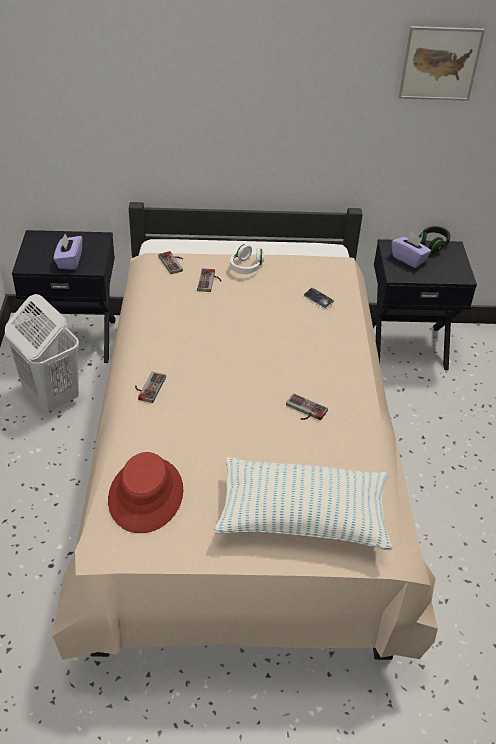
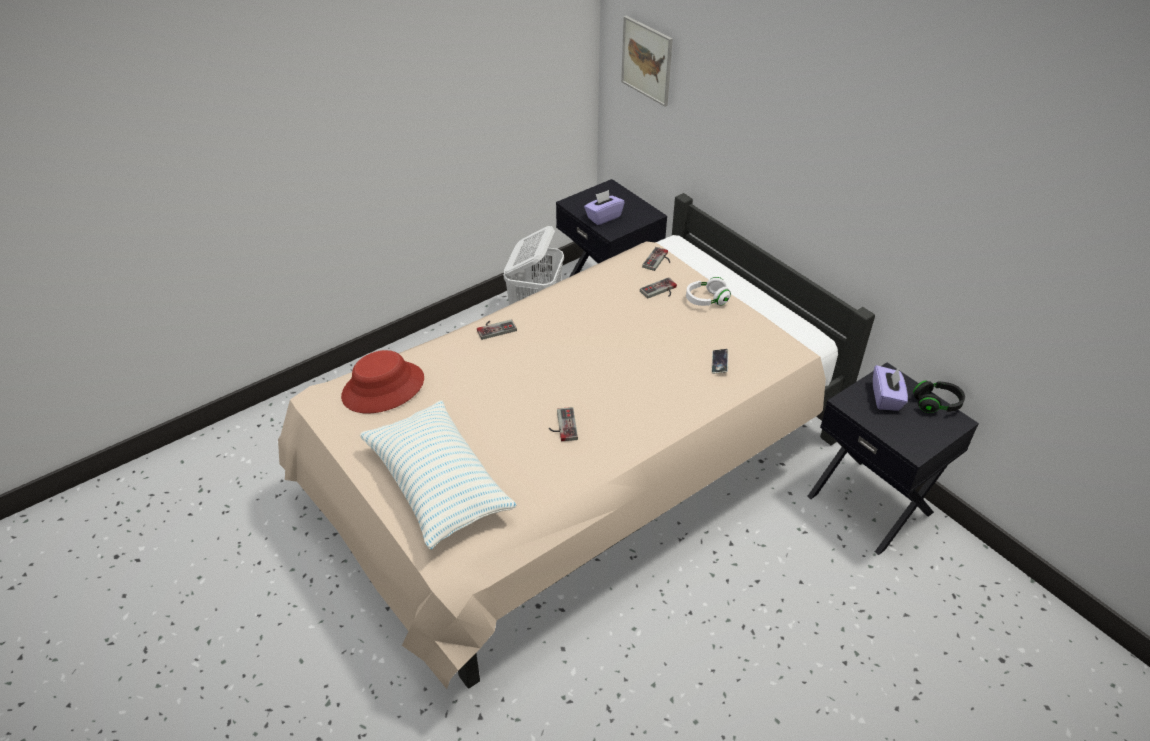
camera: 55 degrees right, 0 degrees up
(440, 63) = (992, 181): picture -> picture (647, 60)

